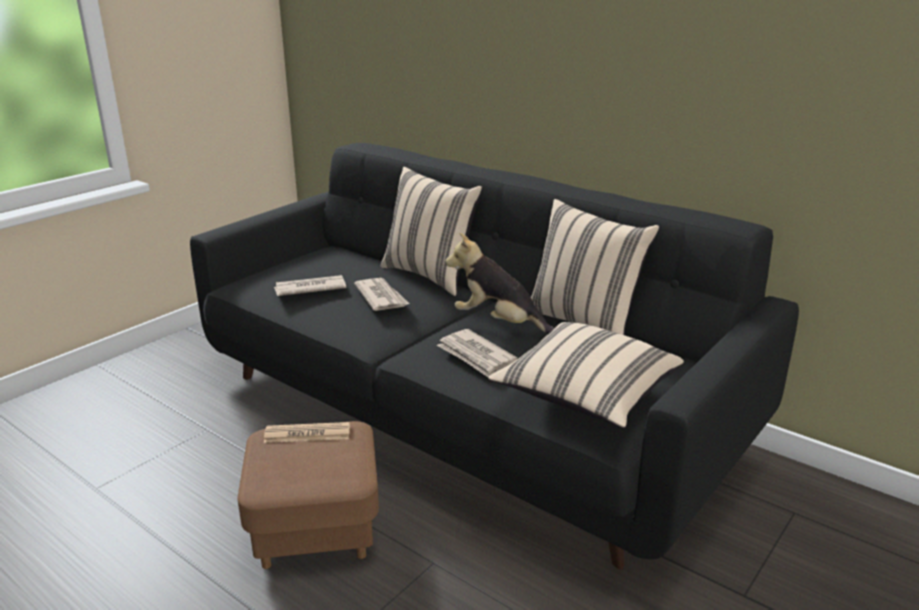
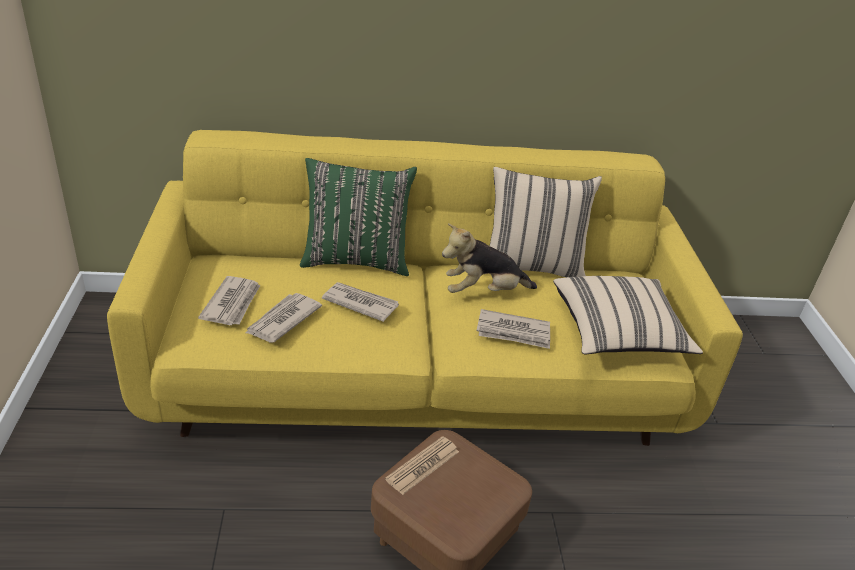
camera: 45 degrees left, 10 degrees up
(296, 271) = (232, 303): none -> newspaper
(431, 275) = (356, 260): beige pillow -> green pillow
(461, 413) = (418, 375): black sofa -> yellow sofa

